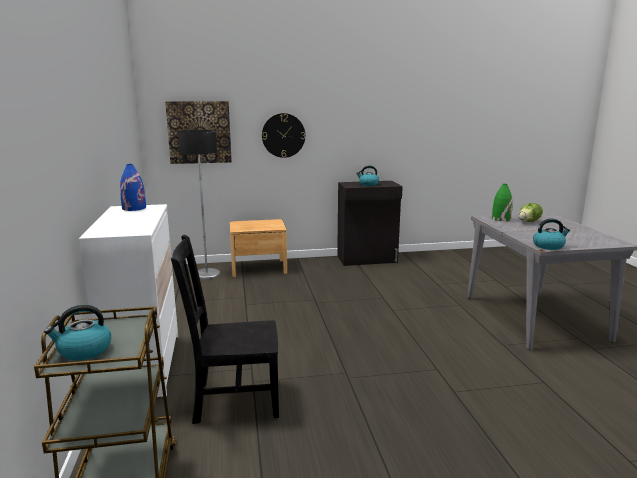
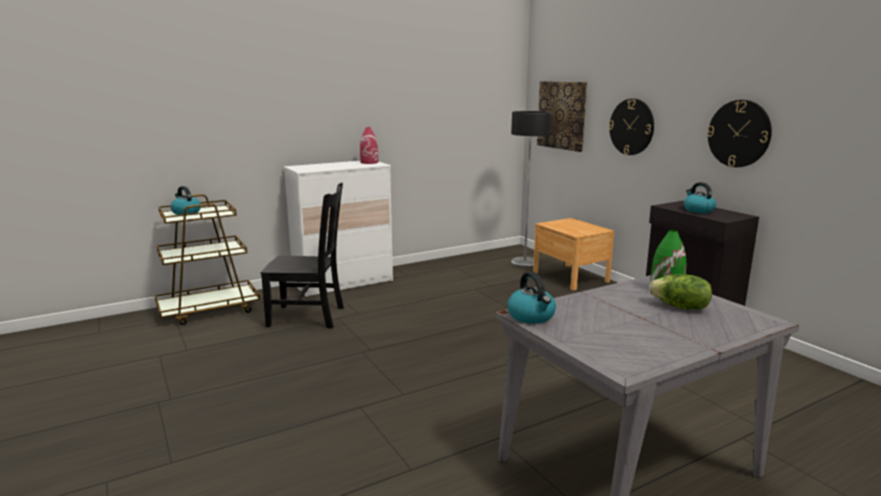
camera: 70 degrees right, 0 degrees up
(134, 208) = (369, 162): blue vase -> red vase
(233, 400) = (309, 317): black chair -> black chair turned 120 degrees clockwise
(371, 131) = (739, 133): none -> wall clock

